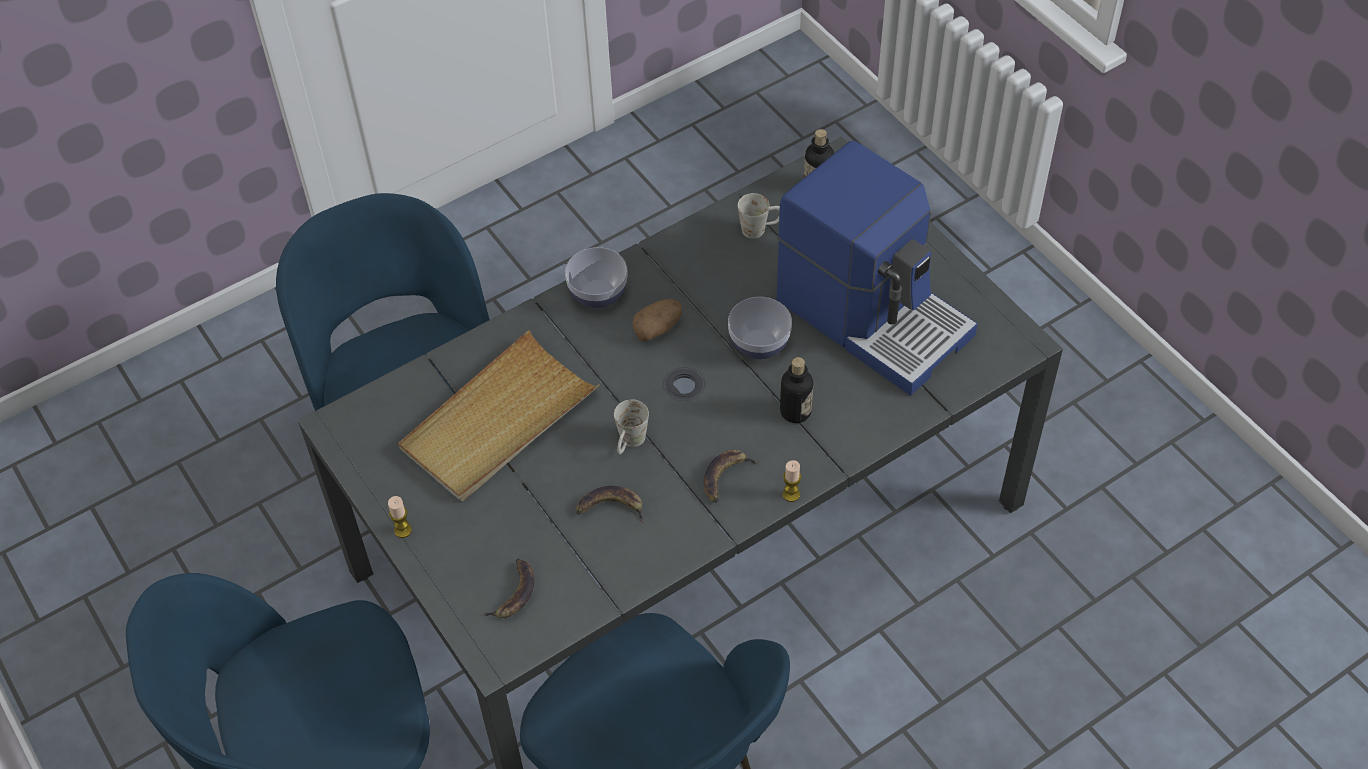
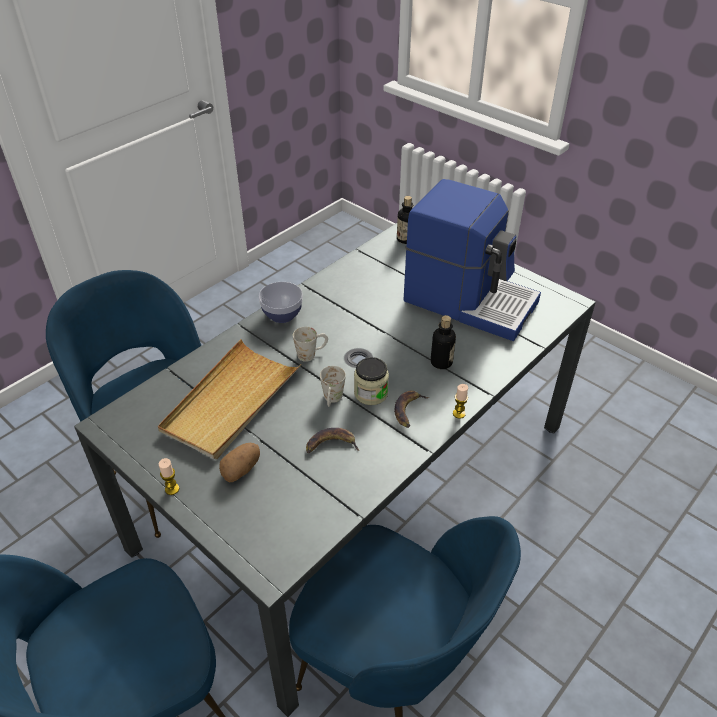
camera: 15 degrees left, 10 degrees down
(513, 592) = (272, 519): banana -> none
(657, 328) = (329, 328): potato -> potato (241, 469)
(684, 442) = (371, 393): none -> jar
(759, 344) = (401, 327): bowl -> none
(760, 228) = (378, 265): white mug -> white mug (311, 354)

